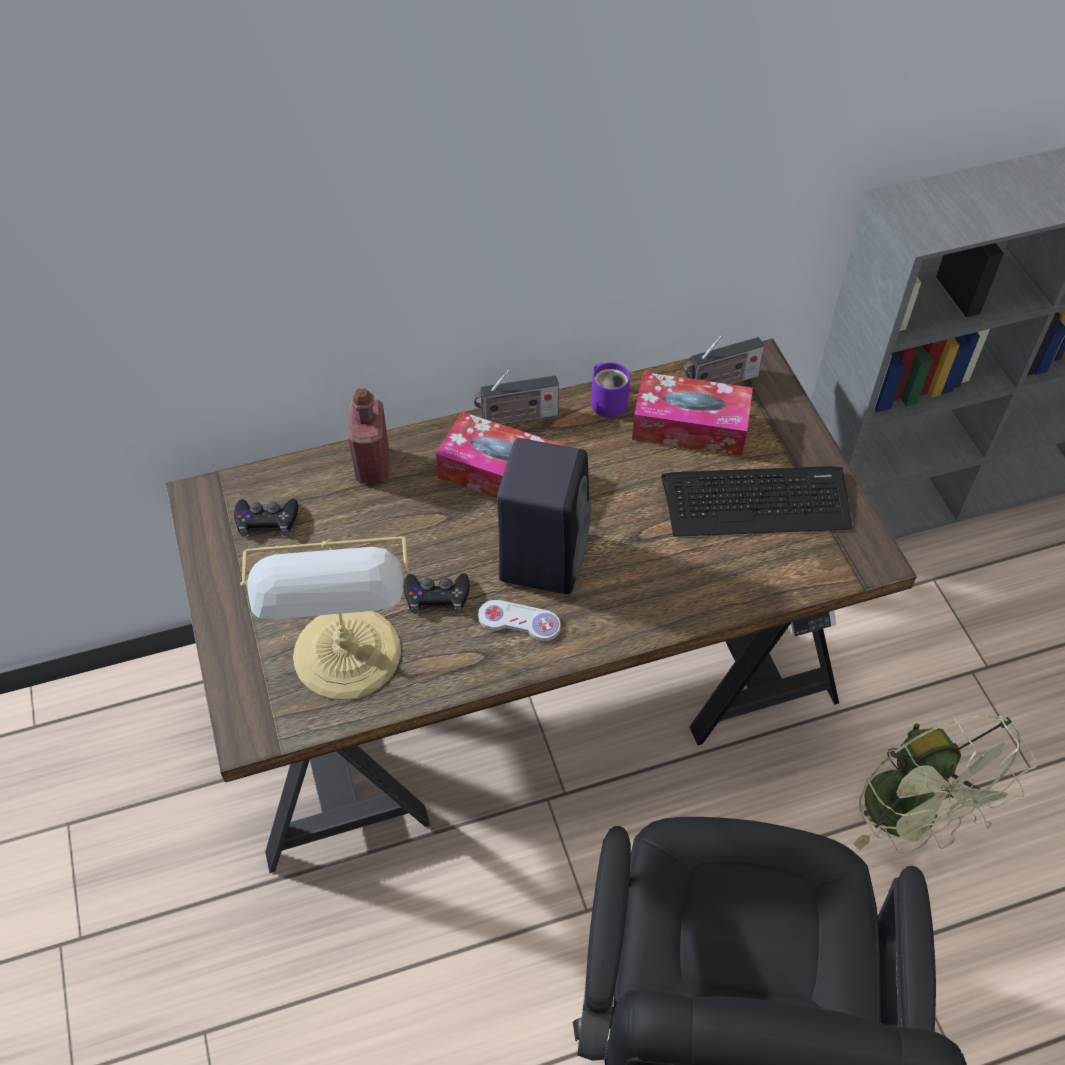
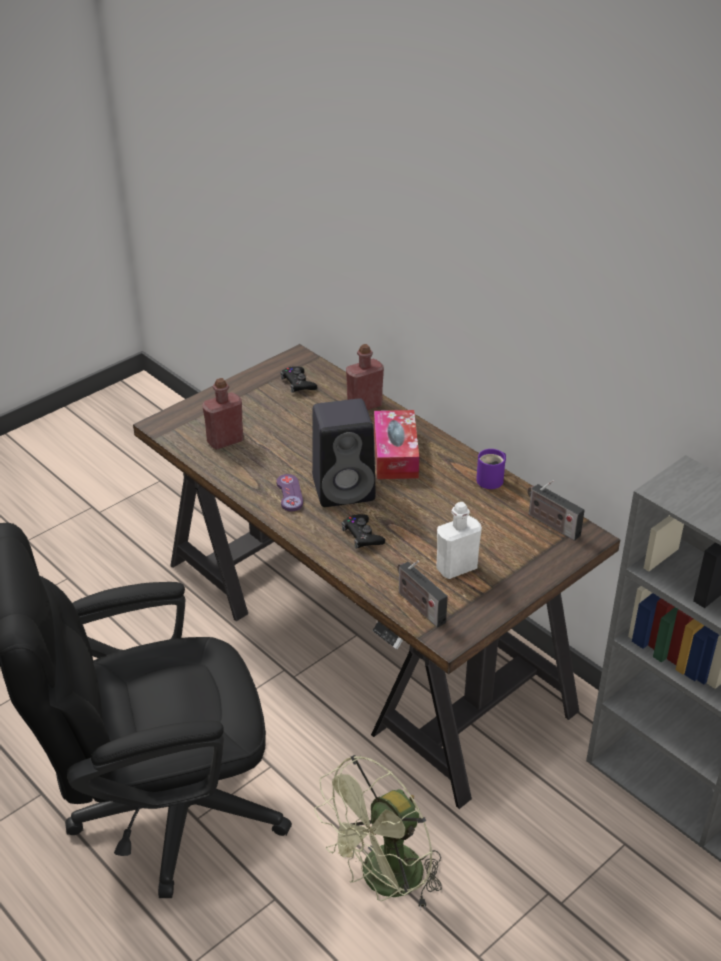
camera: 65 degrees right, 15 degrees down
(348, 658) = (225, 441): table lamp -> red bottle
(437, 596) = (287, 458): black game controller -> black game controller (362, 536)
(516, 418) = (445, 446): radio -> radio (419, 606)
(519, 622) = (289, 494): white game controller -> purple game controller
(690, 426) = (500, 521): tissue box -> none
(756, 502) = (456, 568): keyboard -> white bottle

